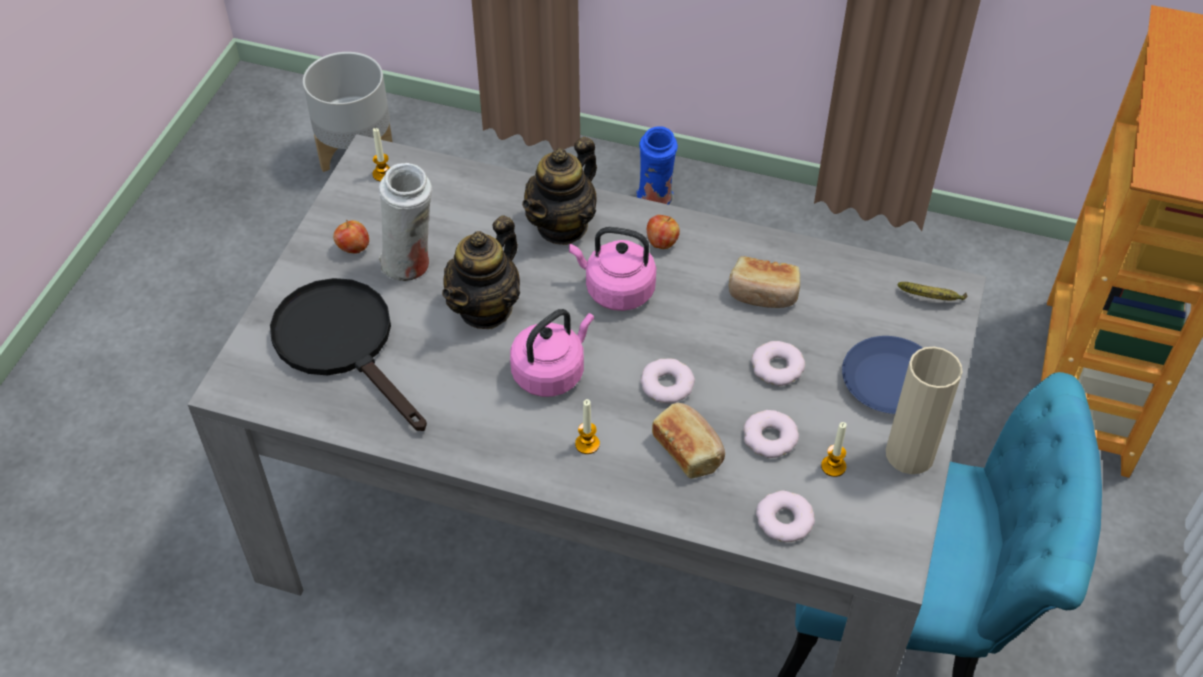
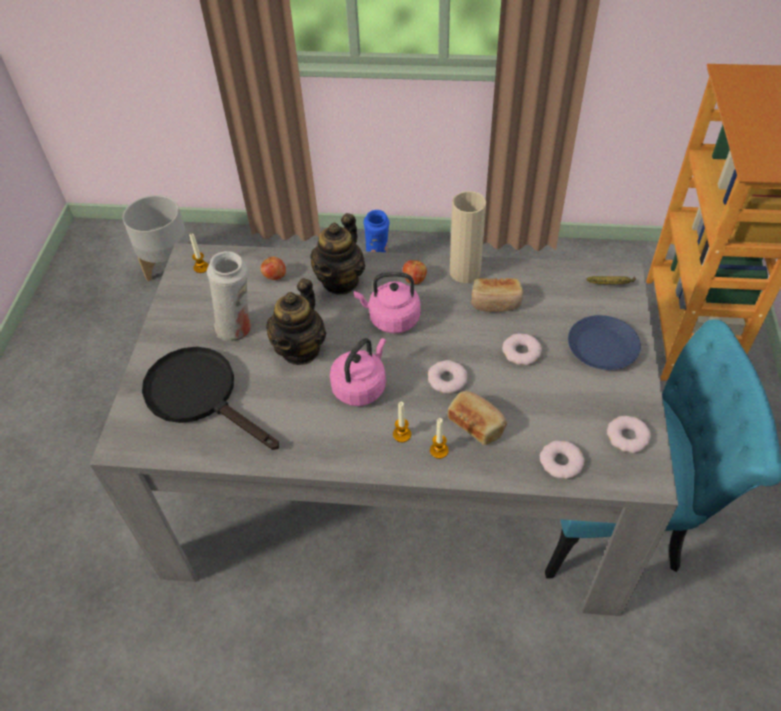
camera: 10 degrees left, 0 degrees up
(353, 248) = (192, 324): apple -> apple (275, 277)
(770, 438) = (532, 404): donut -> donut (627, 437)
(833, 466) = (583, 415): candle -> candle (439, 450)
(909, 454) = (633, 396): beige vase -> beige vase (465, 272)

